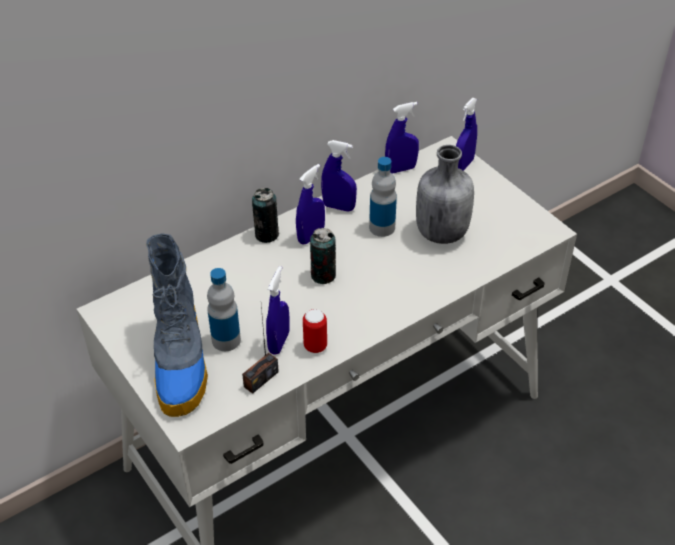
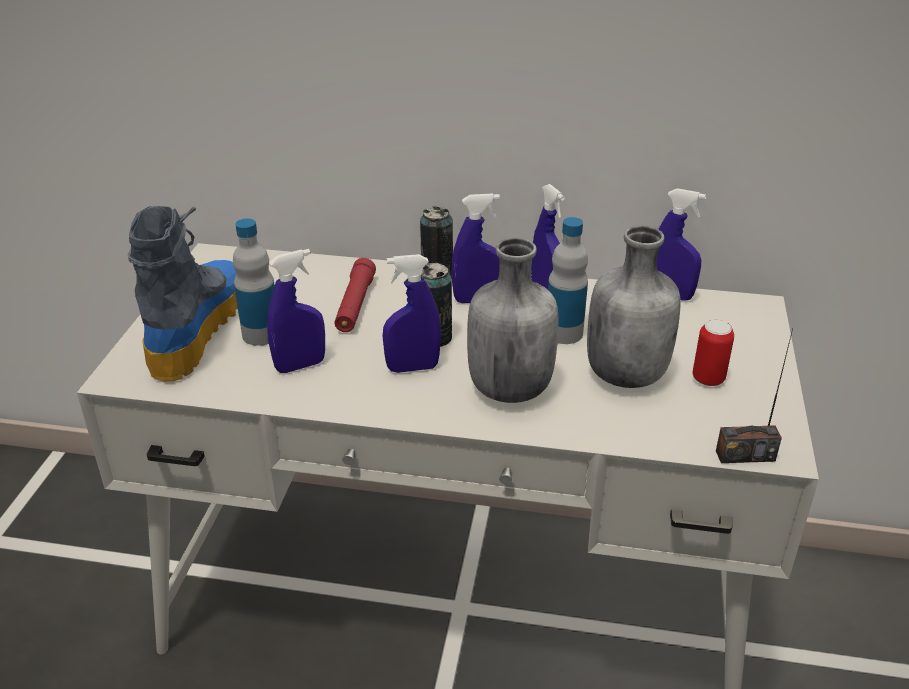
camera: 45 degrees right, 10 degrees down
(181, 363) = (197, 328): boot -> boot turned 150 degrees clockwise
(249, 284) = (355, 304): none -> red flashlight
(261, 379) = (234, 384): radio -> radio (745, 455)
(315, 346) = (326, 390): can -> can (708, 379)
(400, 279) = (509, 388): none -> grey bottle
(463, 165) = (756, 329): blue spray bottle -> blue spray bottle (412, 368)

